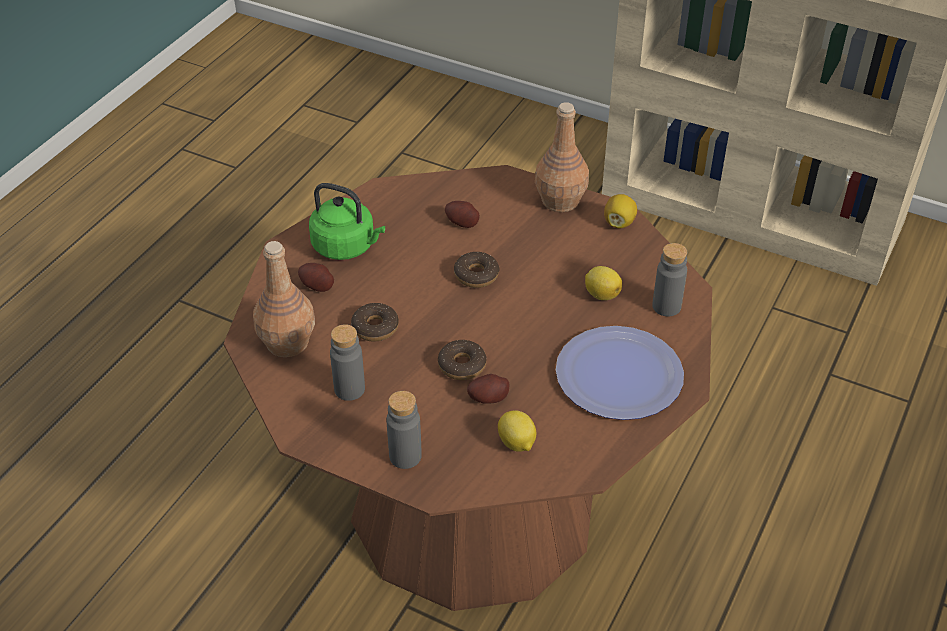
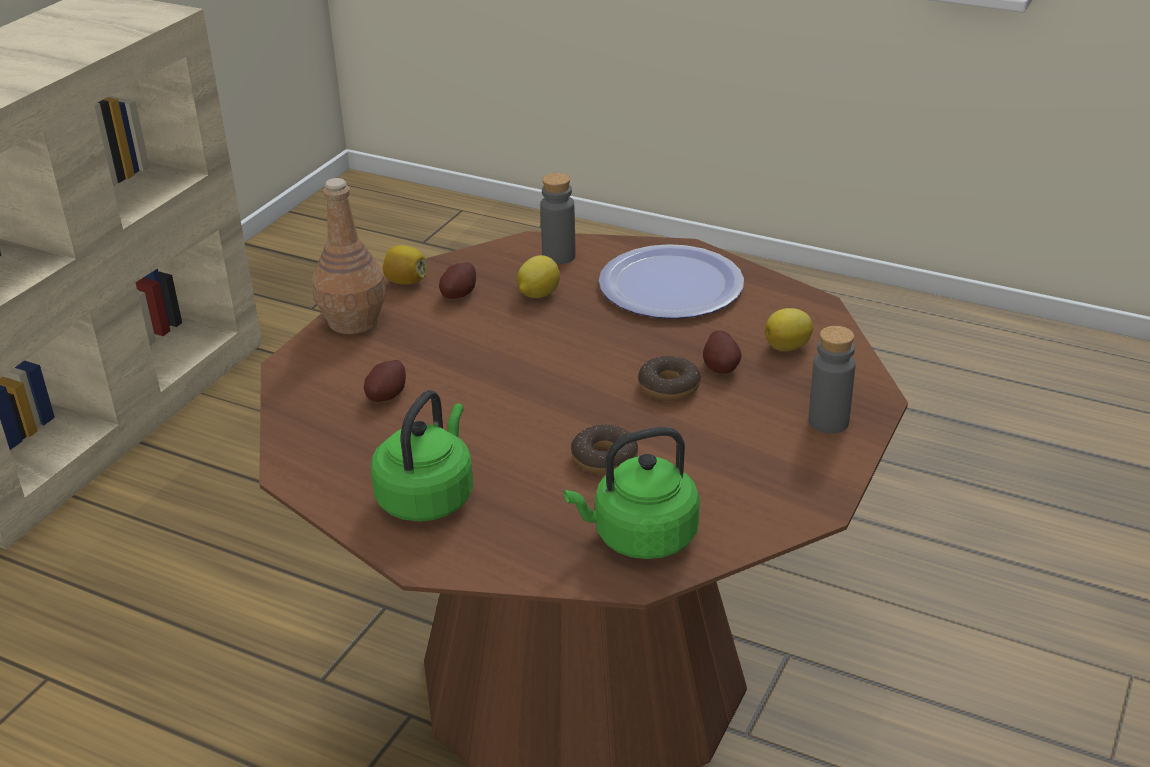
camera: 90 degrees left, 10 degrees down
(286, 342) = (640, 537): brown bottle -> green kettle
(316, 285) = (515, 519): potato -> potato (458, 295)
(349, 389) = (724, 472): grey bottle -> none
(476, 275) = (499, 381): donut -> none

